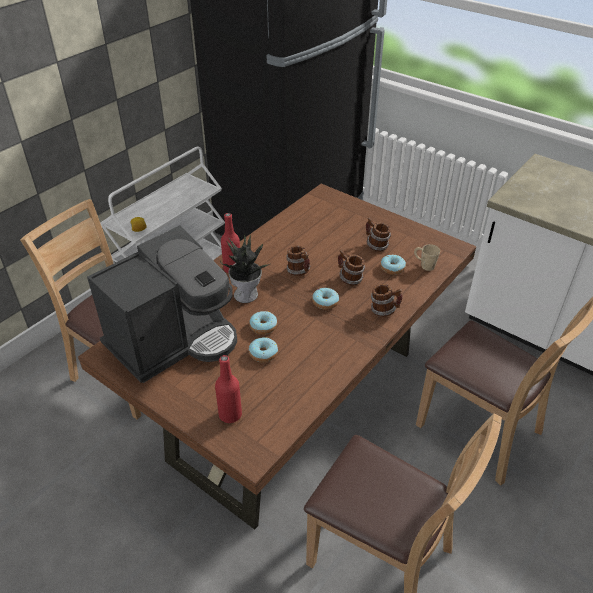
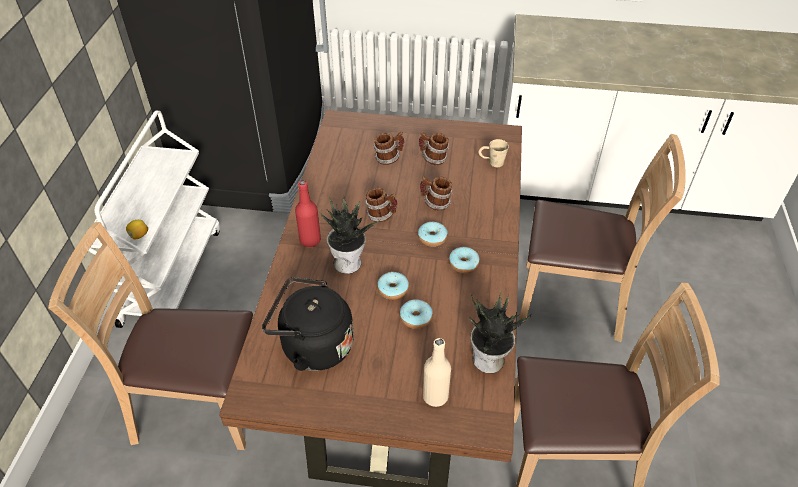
camera: 30 degrees left, 5 degrees up
(173, 340) = (312, 346): coffee machine -> black kettle
(230, 415) = (435, 396): red bottle -> beige bottle
(293, 409) = (489, 361): none -> potted plant
(384, 311) = (492, 223): mug -> mug (389, 158)
(392, 268) = (466, 177): donut -> donut (463, 264)

